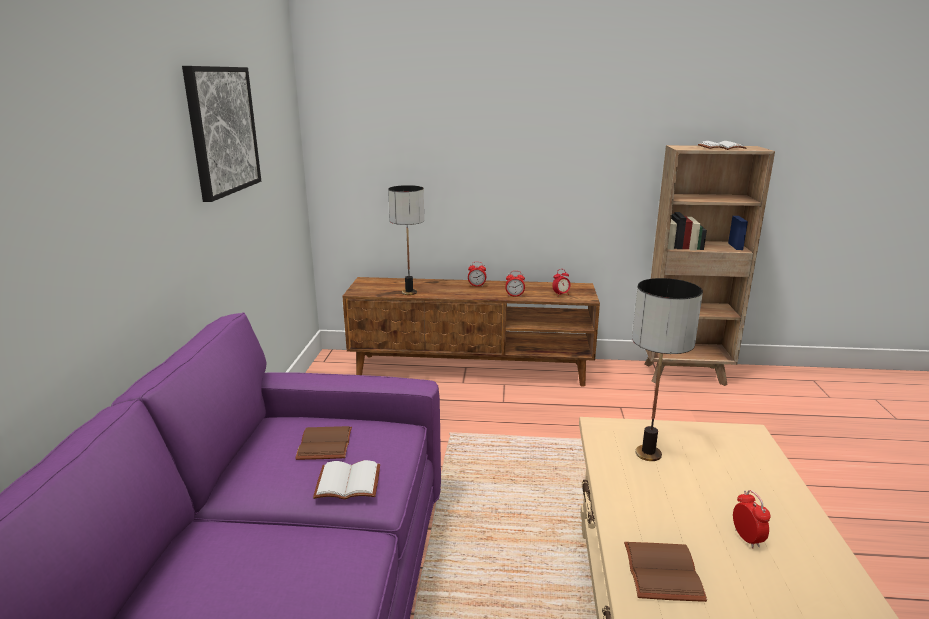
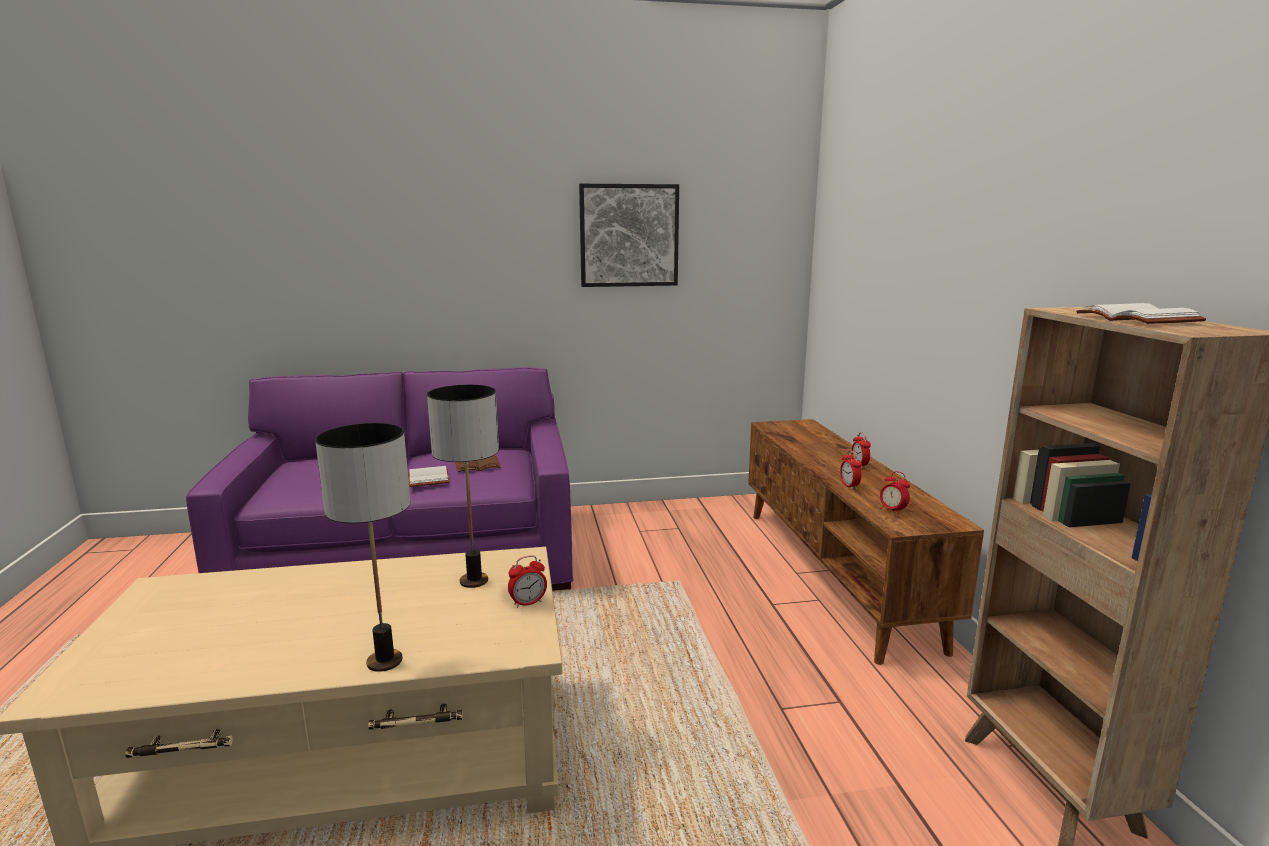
camera: 75 degrees right, 5 degrees down
(409, 292) = (792, 442): table lamp -> table lamp (385, 662)
(660, 571) = (295, 584): brown book -> none
(747, 538) = (325, 627): alarm clock -> alarm clock (528, 603)

